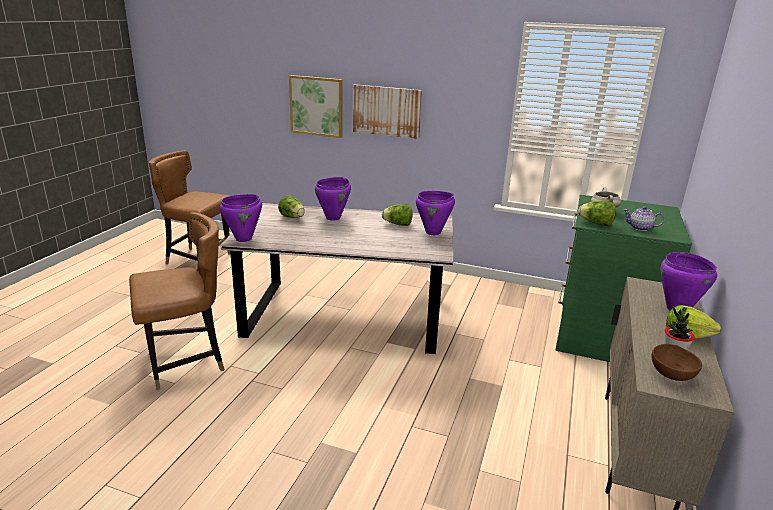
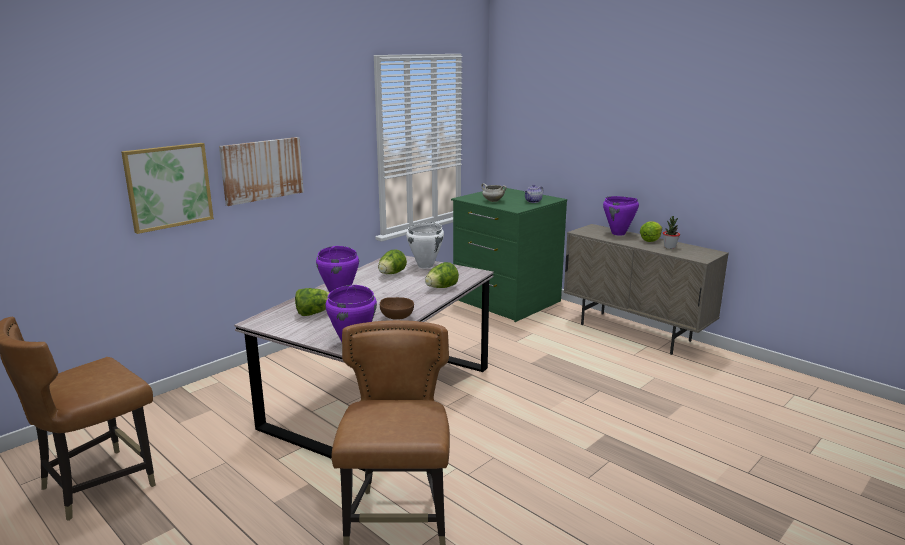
camera: 65 degrees left, 5 degrees down
(433, 232) = (426, 266): purple cooking pot -> white cooking pot
(596, 224) = (517, 207): lettuce -> lettuce (441, 288)
(672, 374) = (692, 253): brown bowl -> brown bowl (397, 317)

